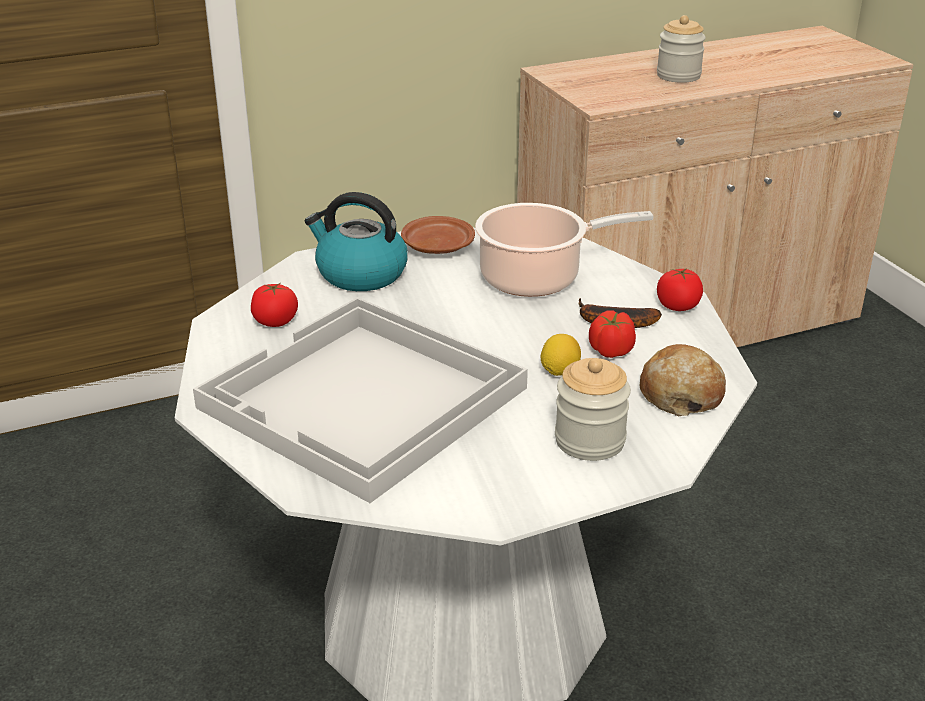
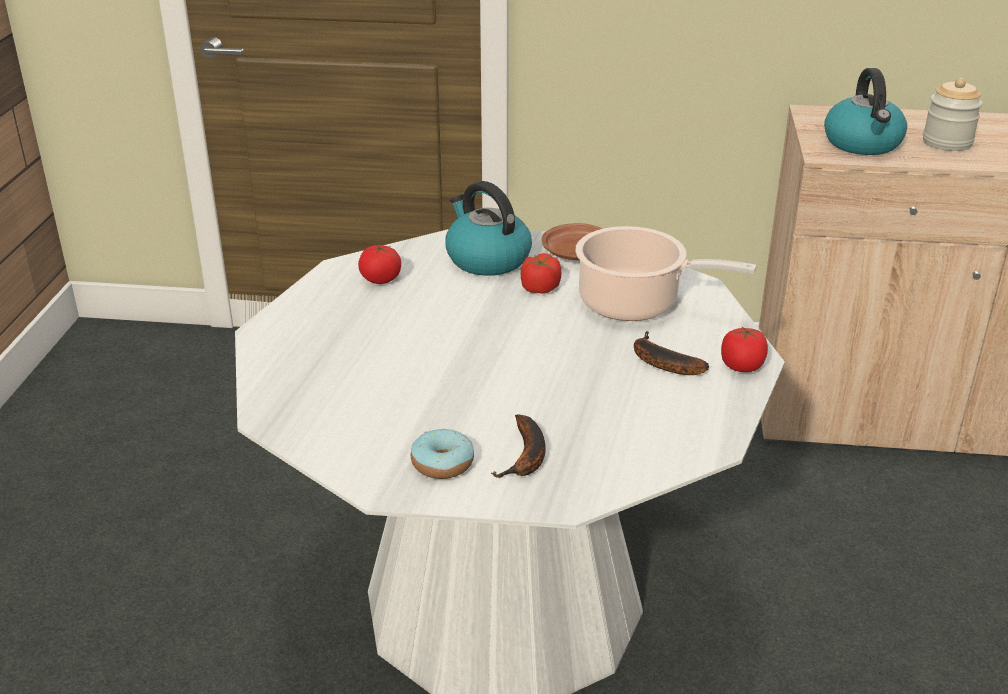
camera: 30 degrees right, 0 degrees up
(363, 400) = (380, 362): white tray -> none
(524, 473) = (442, 464): none -> donut
(559, 371) = (566, 390): lemon -> none
(589, 441) = (526, 457): jar -> banana
(611, 350) = (632, 386): tomato -> tomato (539, 288)
(618, 90) = (863, 144): none -> kettle
(680, 394) = (654, 445): bread -> none

